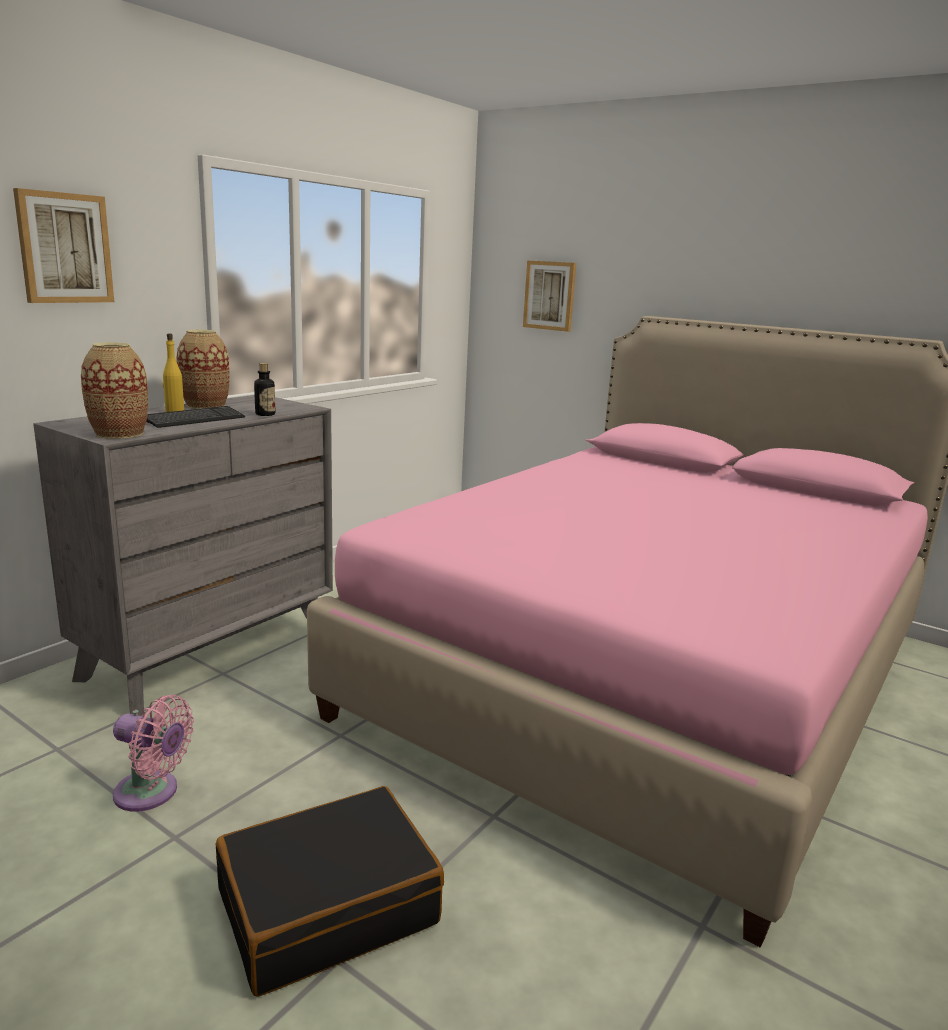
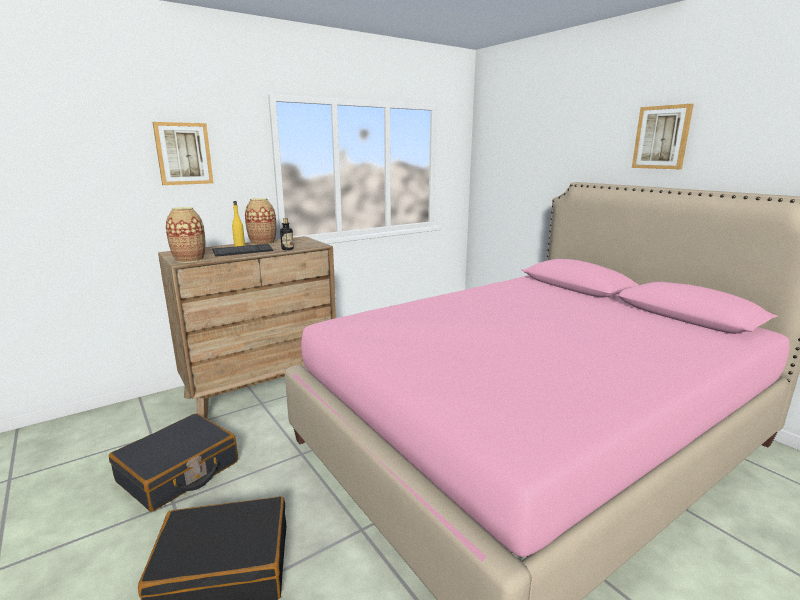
camera: 20 degrees right, 0 degrees up
(151, 793) = (179, 472): pink fan -> black suitcase
(210, 653) = (262, 389): grey dresser -> brown dresser
(550, 295) = (516, 170): picture -> picture (662, 137)

